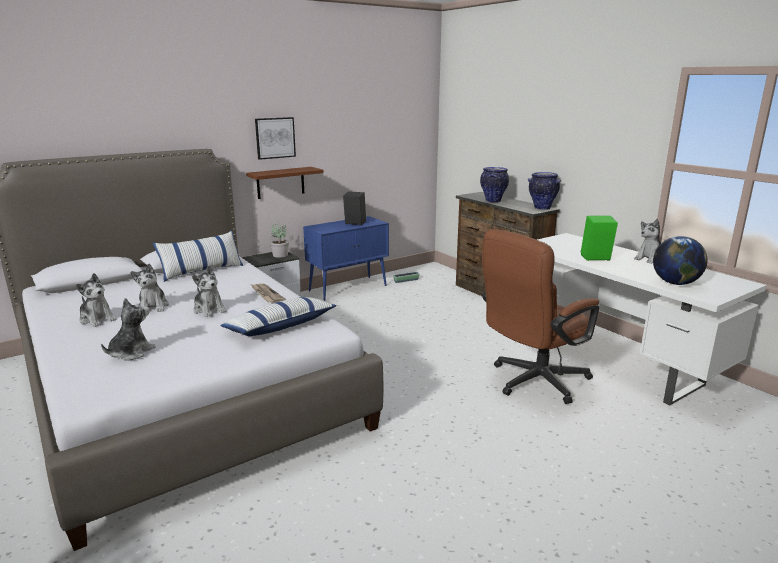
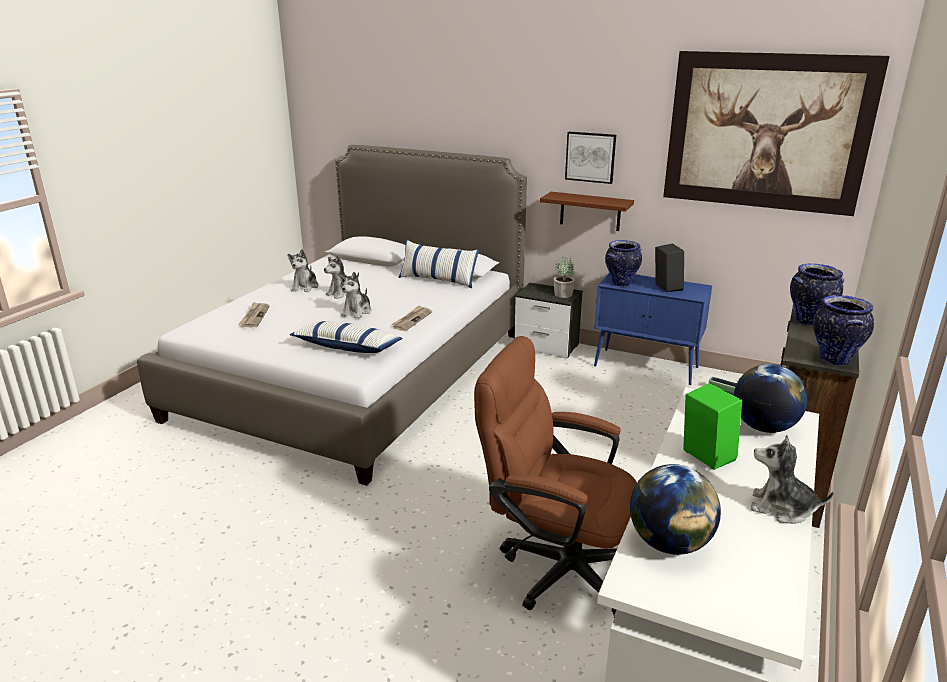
camera: 60 degrees right, 5 degrees up
(131, 353) = (254, 316): plush toy -> newspaper
(329, 229) = (621, 284): none -> vase
(383, 104) = (766, 132): none -> picture
(573, 243) = (764, 427): none -> globe

